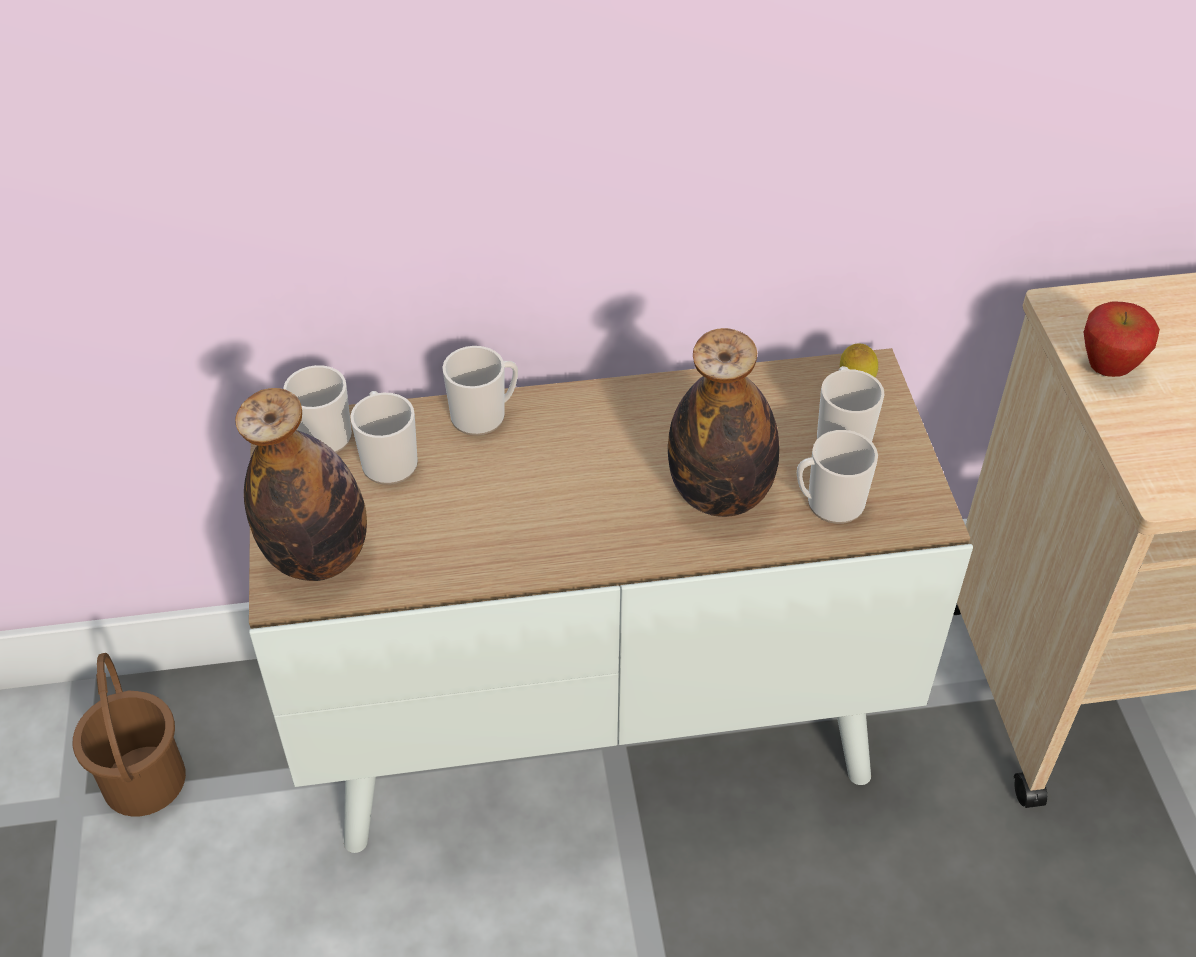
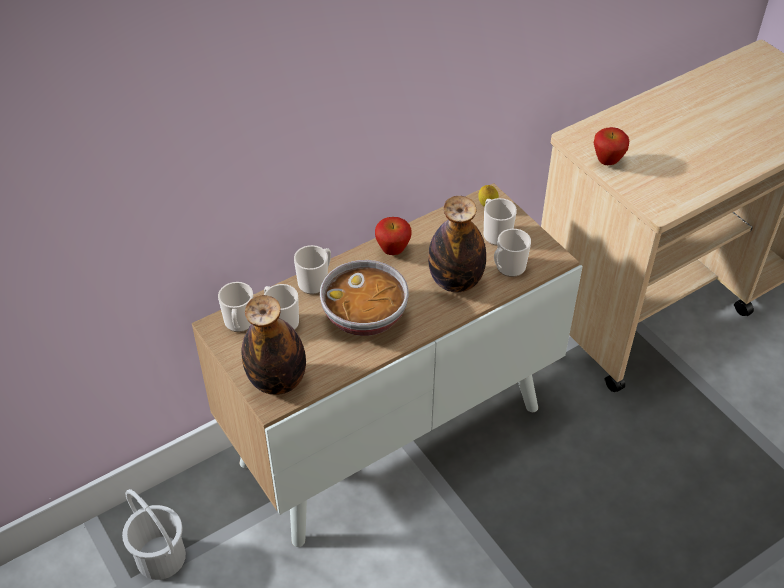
camera: 25 degrees left, 0 degrees up
(142, 781) = (160, 558): brown bucket -> white bucket
(527, 502) = (365, 317): none -> bowl
(643, 407) = (393, 251): none -> apple

